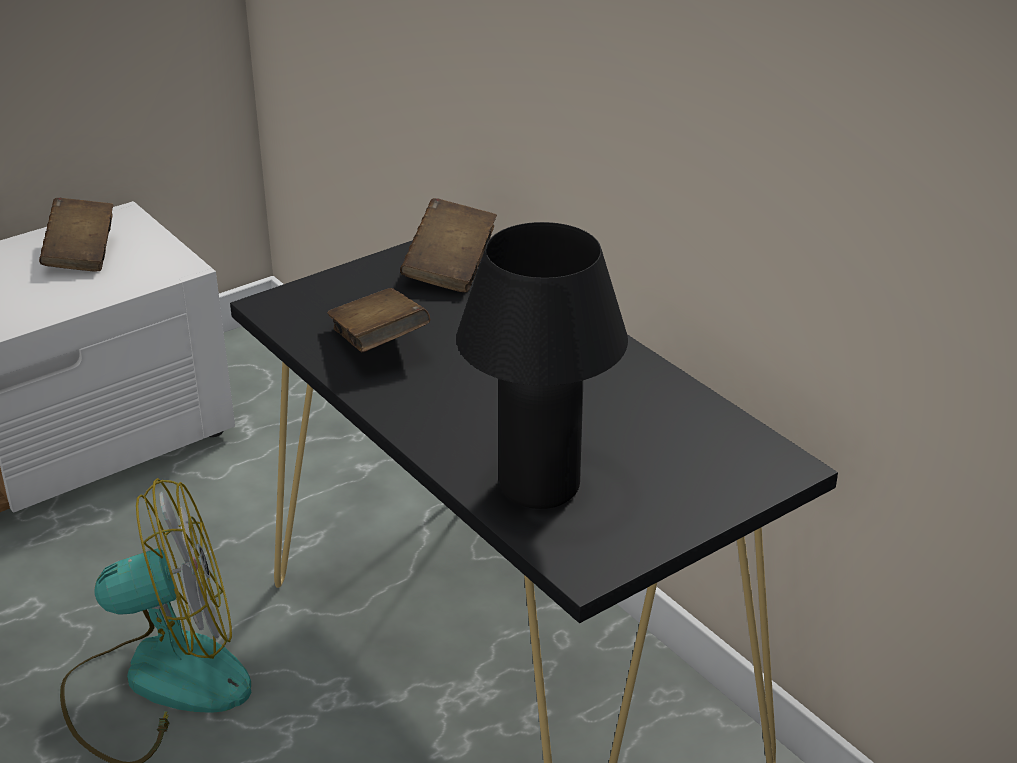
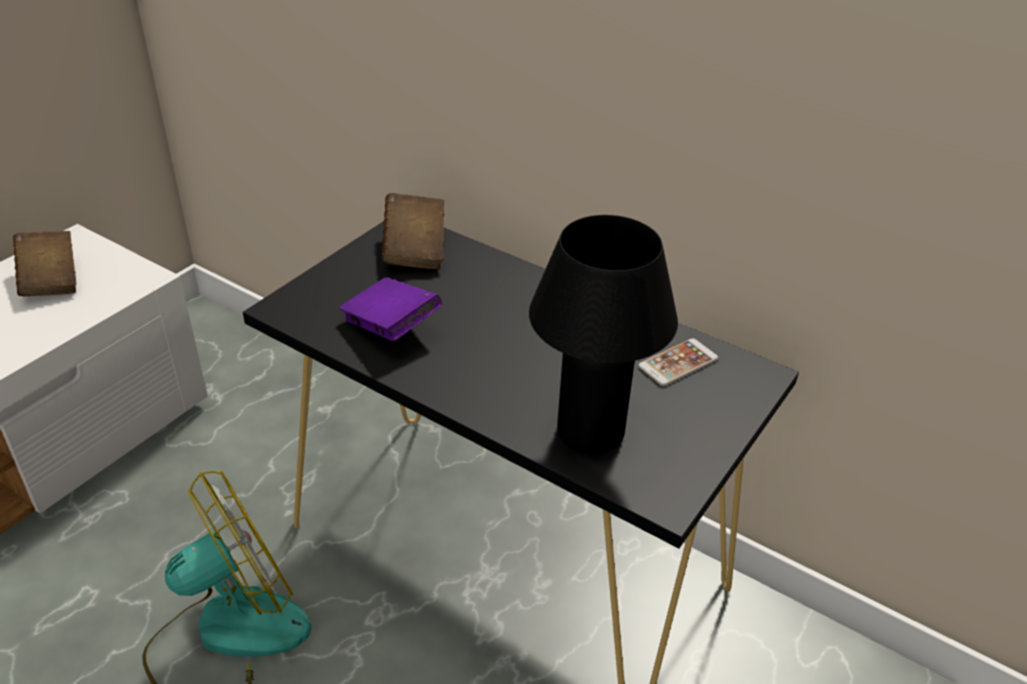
camera: 20 degrees left, 5 degrees up
(378, 343) = (391, 327): brown book -> purple book
(689, 436) = (678, 363): none -> phone

